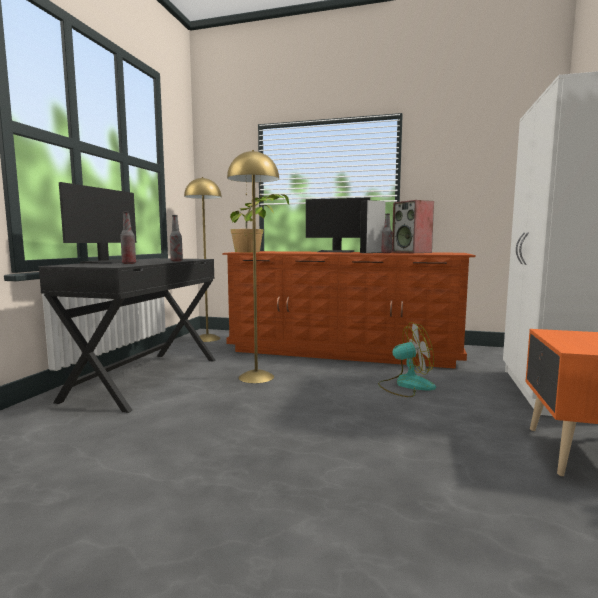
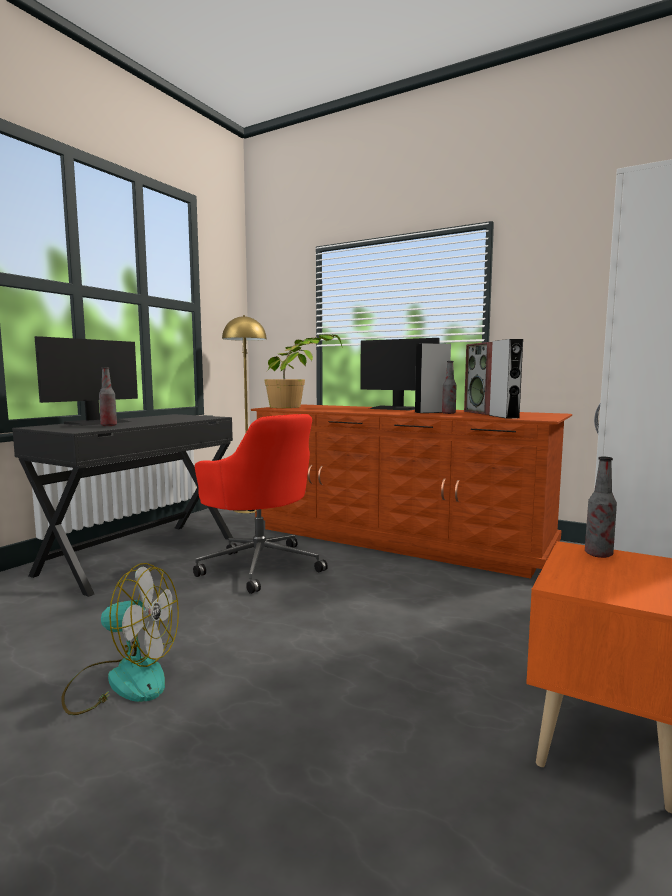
camera: 15 degrees right, 0 degrees up
(176, 261) = (175, 421): bottle -> bottle (598, 554)
(256, 377) = (260, 565): yellow floor lamp -> red office chair
(406, 385) = (437, 597): fan -> fan (122, 680)
(431, 253) = (504, 416): none -> grey speaker

